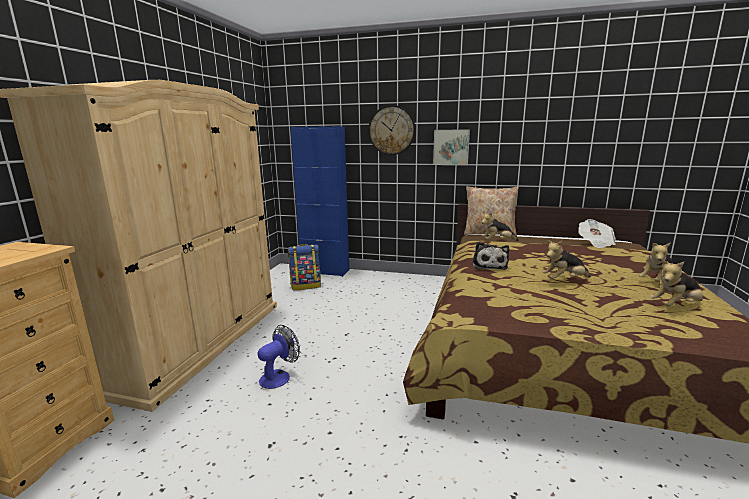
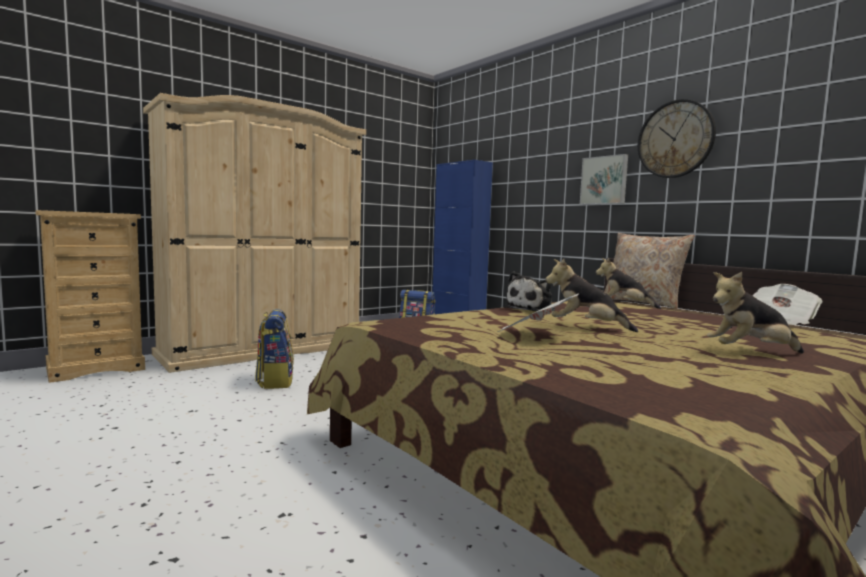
camera: 35 degrees right, 10 degrees down
(279, 376) = (275, 381): fan -> backpack
(391, 130) = (539, 163): wall clock -> wall clock (675, 139)
(571, 300) = (533, 335): none -> newspaper
(676, 306) = (683, 366): plush toy -> none

